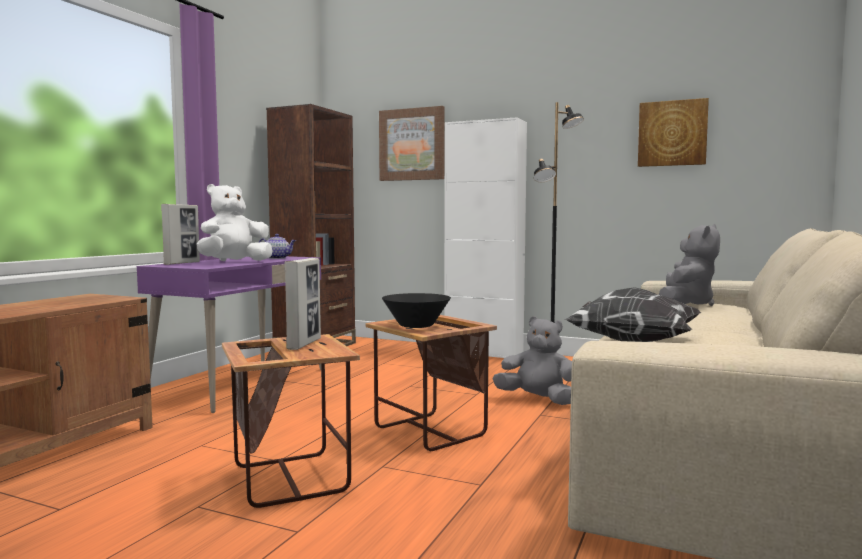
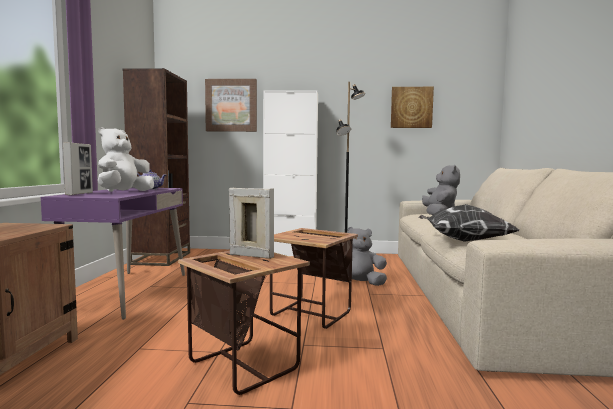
camera: 20 degrees left, 0 degrees up
(304, 344) = (251, 256): picture frame -> picture frame turned 60 degrees counterclockwise
(416, 326) = (306, 237): black bowl -> none

